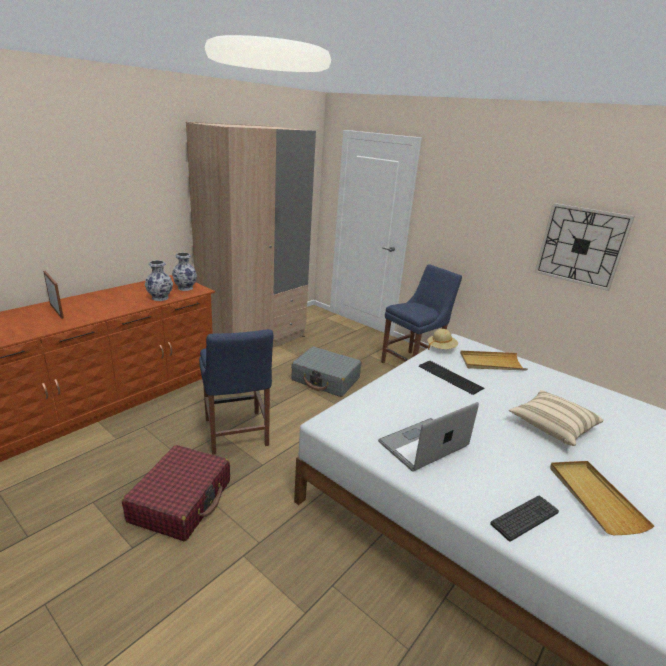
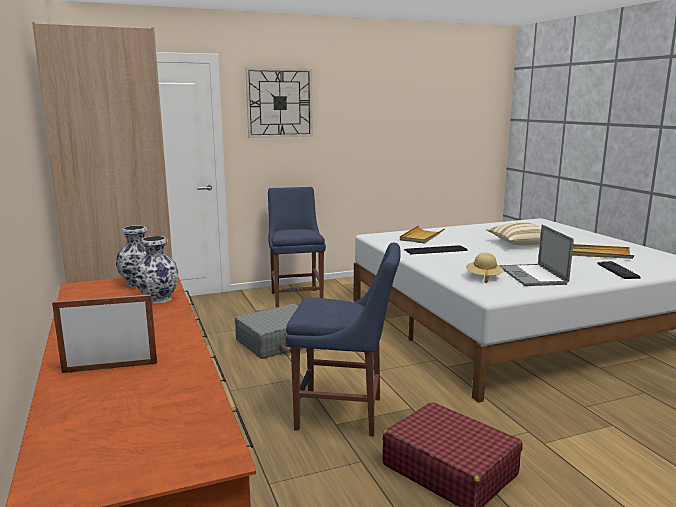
camera: 60 degrees left, 10 degrees down
(441, 348) = (383, 242): beige hat -> beige hat (483, 277)
(581, 246) = (390, 133): wall clock -> wall clock (279, 103)

